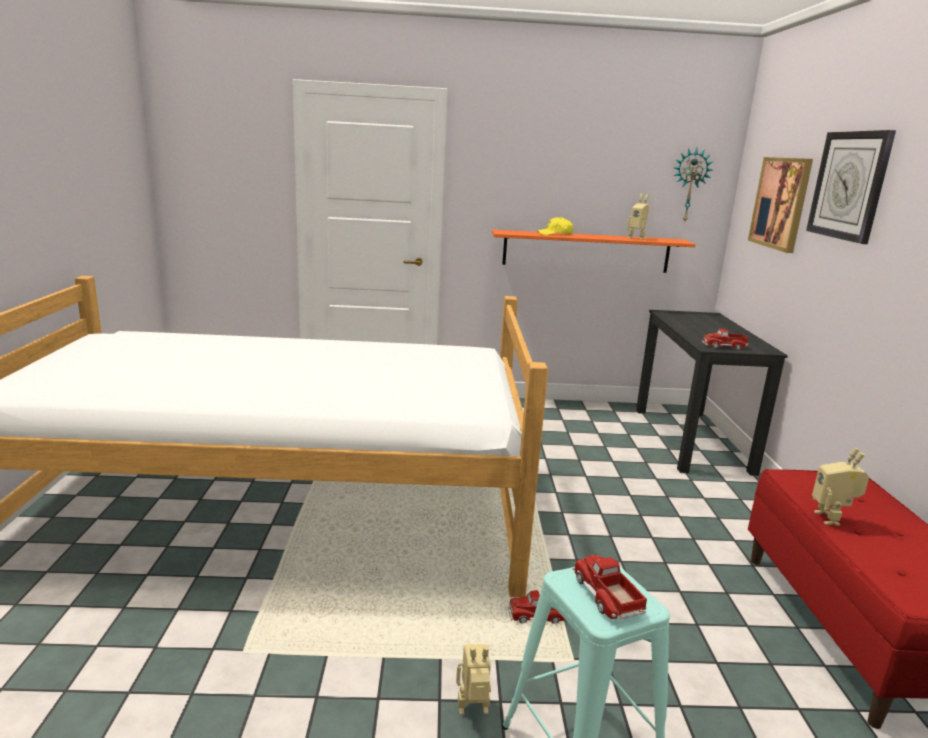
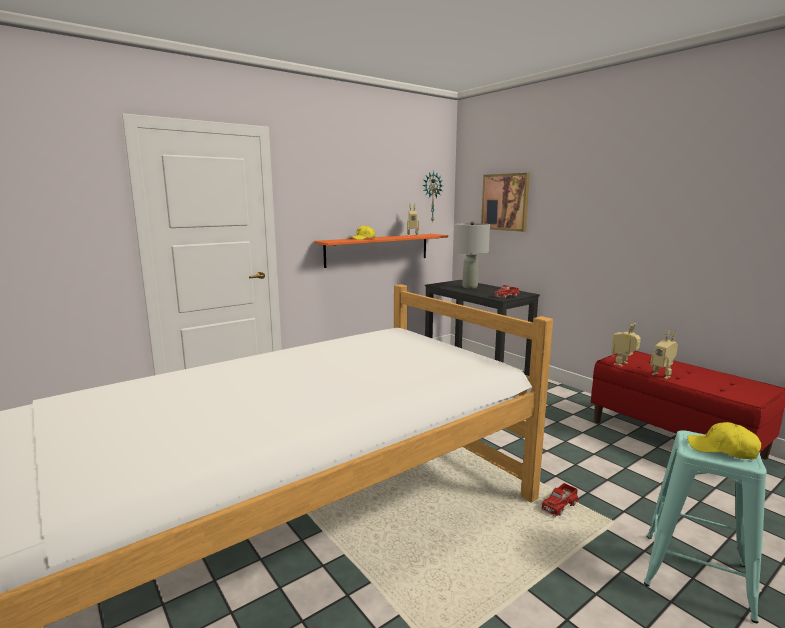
camera: 35 degrees left, 5 degrees down
(473, 712) = (621, 588): toy robot -> toy robot (623, 364)
(606, 596) = (722, 449): toy truck -> yellow cap
(704, 324) = (470, 287): none -> grey table lamp
(849, 185) = (568, 185): wall clock -> none

